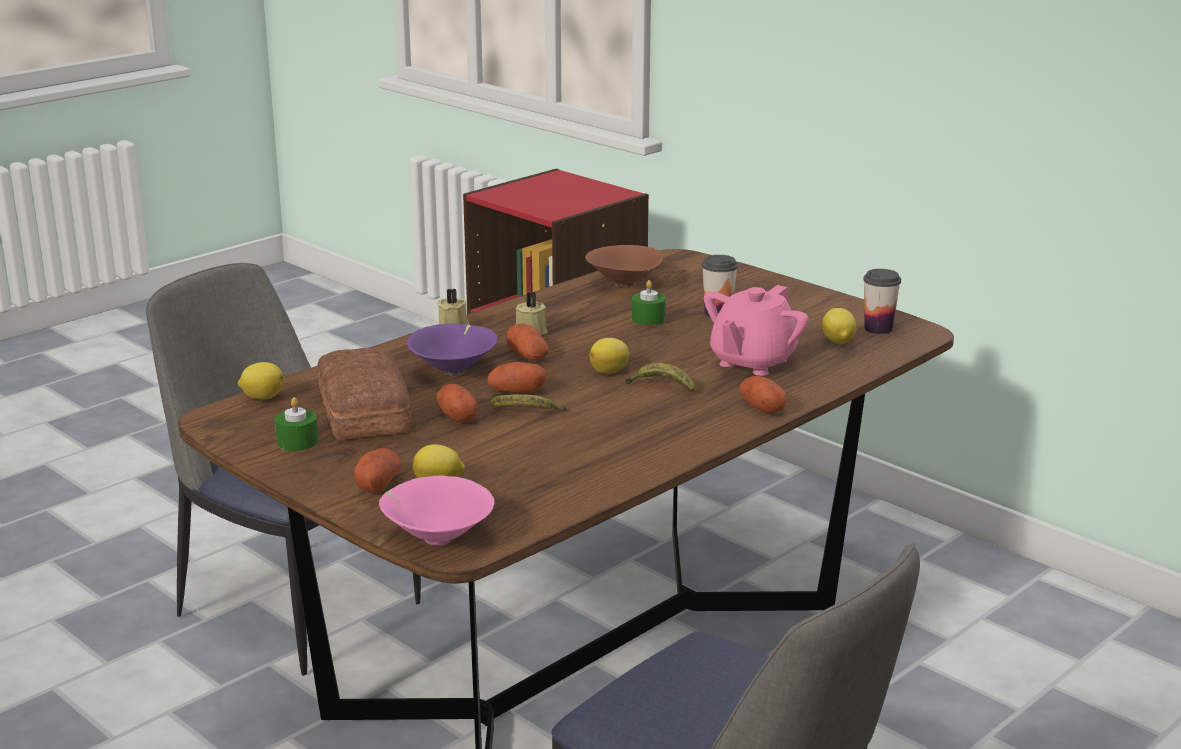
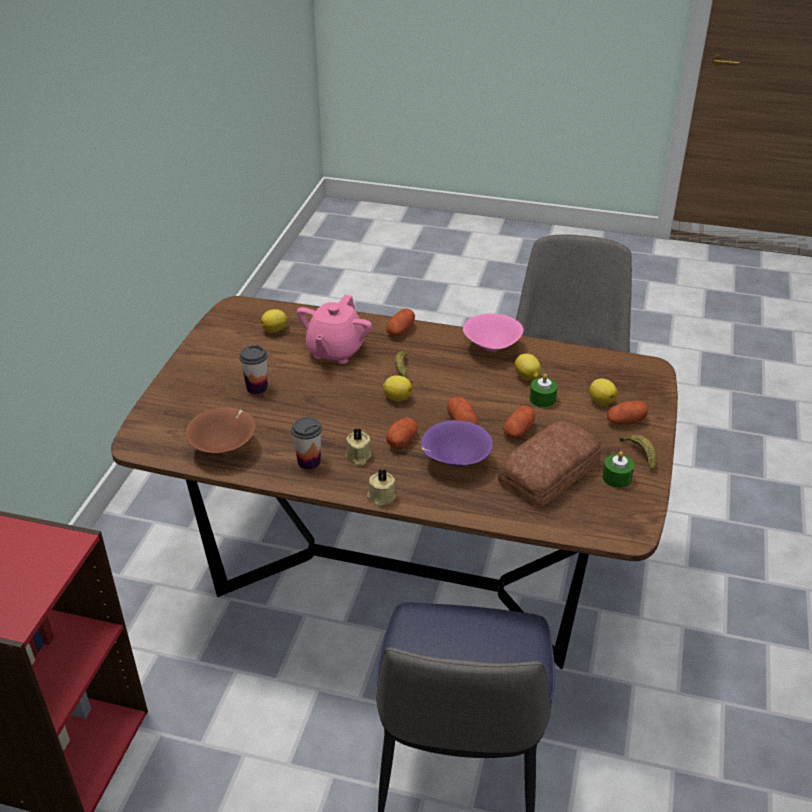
camera: 120 degrees left, 15 degrees up
(262, 397) = (580, 530): lemon -> lemon (527, 377)
(436, 539) = (651, 378): pink bowl -> pink bowl (491, 349)
(527, 413) = (487, 406): banana -> banana (640, 454)
(648, 318) = (290, 413): green candle -> green candle (542, 399)
(752, 362) = (335, 351): pink teapot -> pink teapot turned 105 degrees clockwise
(878, 329) = (240, 322): cup -> cup (309, 461)

